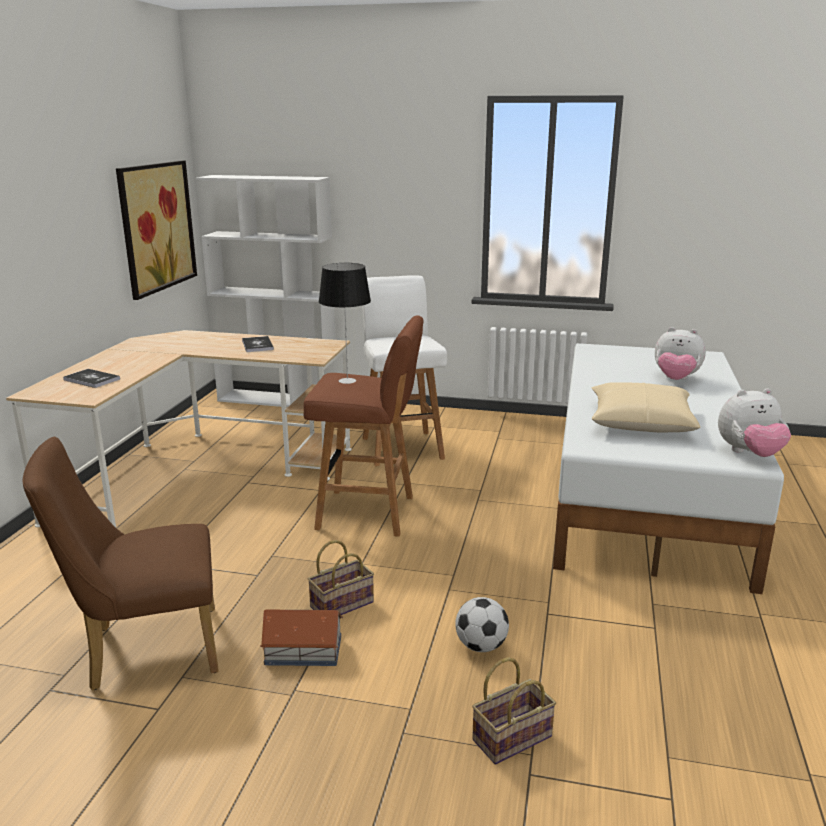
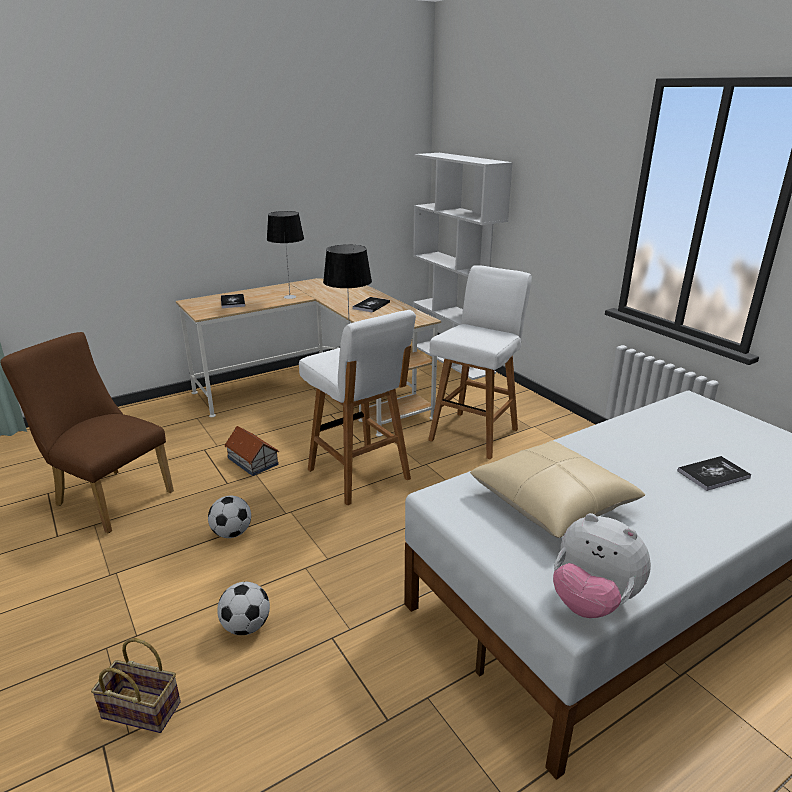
camera: 45 degrees right, 5 degrees up
(149, 359) = (290, 297): none -> table lamp
(157, 227) = (370, 193): picture -> none
(302, 649) = (162, 549): toy house -> toy house (252, 460)
(342, 603) = (232, 533): basket -> football
(368, 513) = (359, 475): brown stool -> white stool
(675, 379) = (713, 474): plush toy -> book

